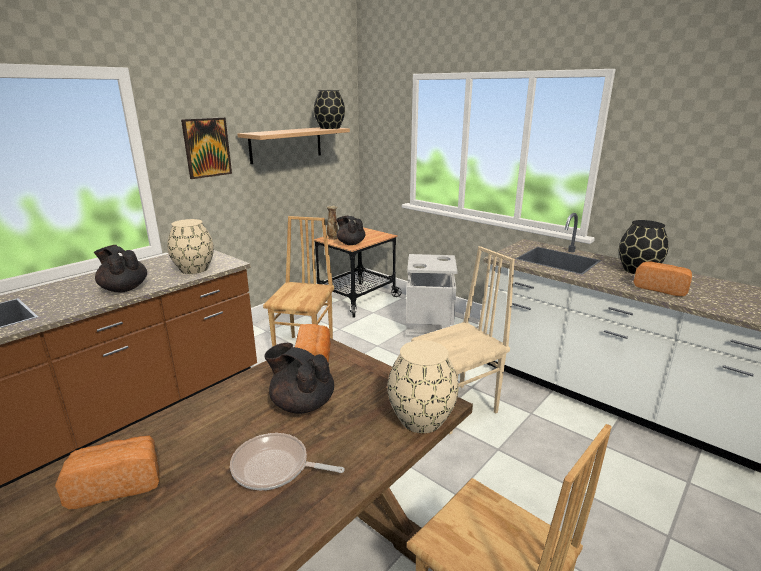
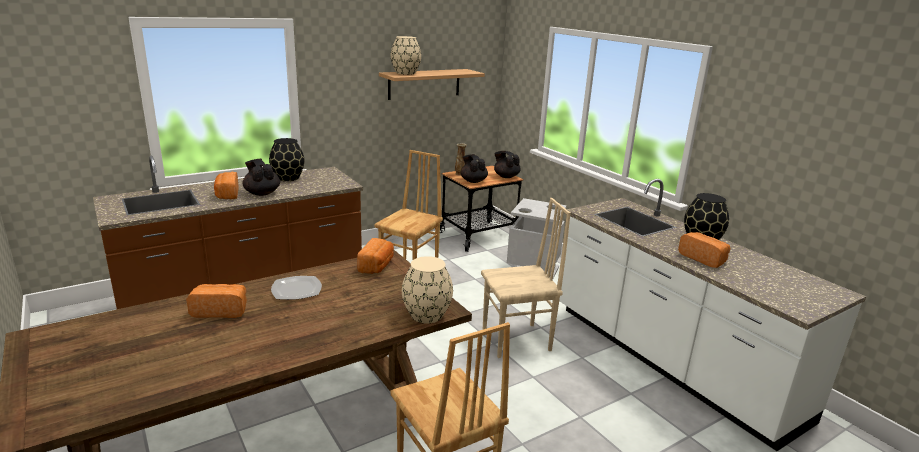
camera: 15 degrees right, 0 degrees up
(75, 297) = (227, 194): none -> bread
(194, 269) = (318, 185): beige vase -> beige vase (406, 73)
(206, 147) = (350, 83): picture -> none
(224, 418) = (297, 290): none -> plate
(274, 468) = (314, 321): frying pan -> none
(302, 404) = (351, 291): black teapot -> black teapot (506, 176)
(329, 128) = (466, 71): black vase -> black vase (288, 178)

